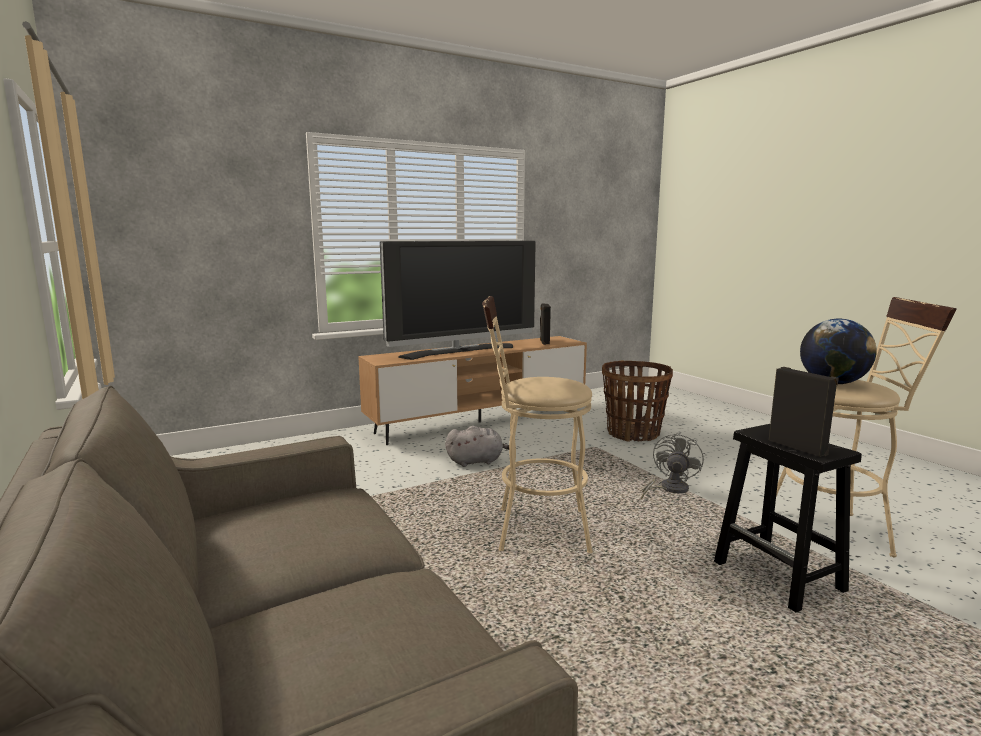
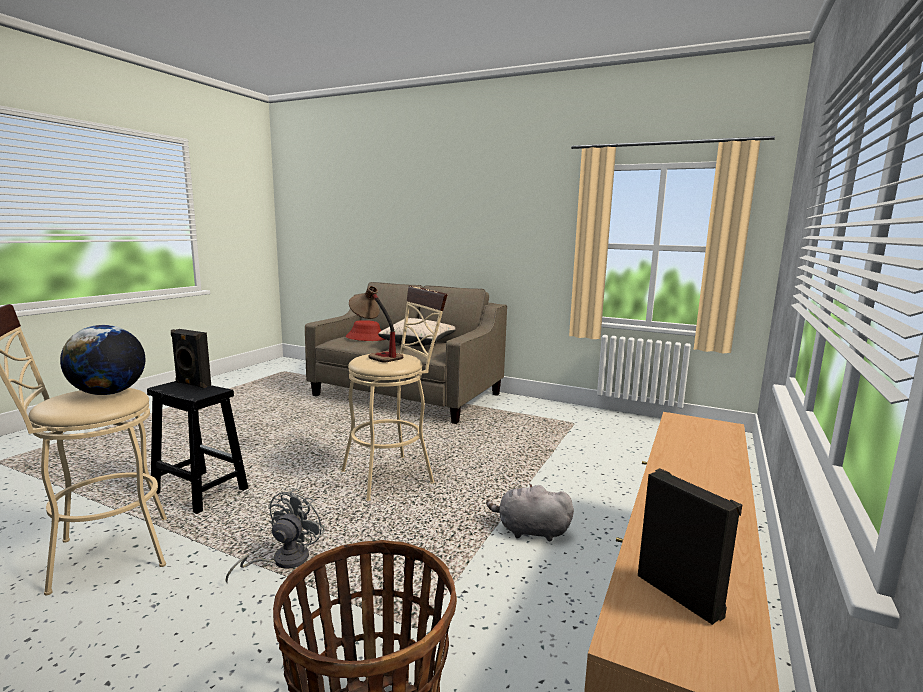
camera: 145 degrees right, 0 degrees up
(289, 546) = (418, 343): none -> beige pillow
(360, 636) = (366, 338): none -> red hat
(459, 351) = (687, 471): television -> none
(477, 461) = (530, 531): grey plush toy -> grey plush toy turned 60 degrees clockwise
(555, 386) = (375, 355): none -> table lamp
(669, 490) = (283, 561): grey fan -> grey fan turned 150 degrees counterclockwise

